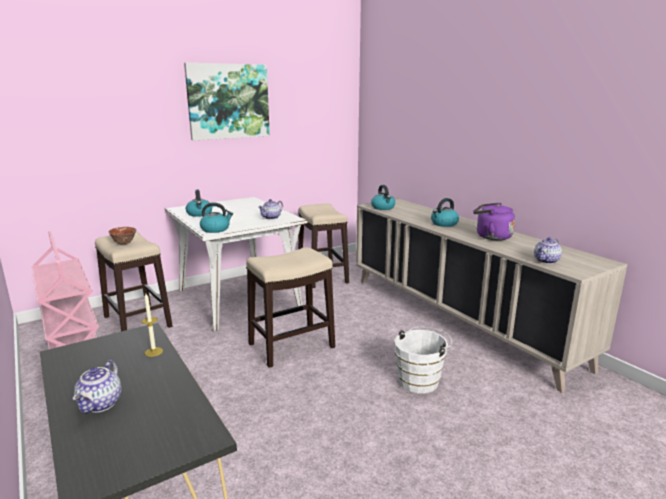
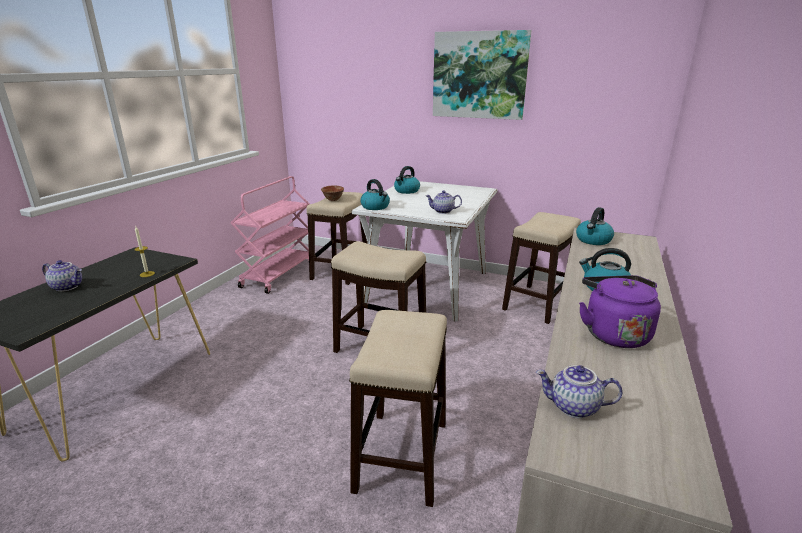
camera: 55 degrees right, 5 degrees up
(101, 404) = (68, 287): teapot -> teapot turned 135 degrees counterclockwise
(420, 380) = (402, 456): white bucket -> stool

